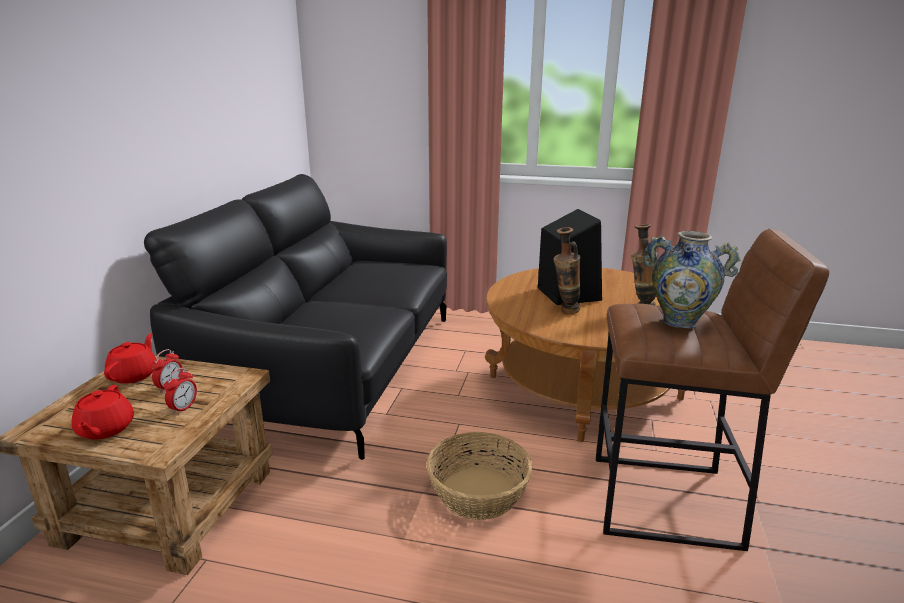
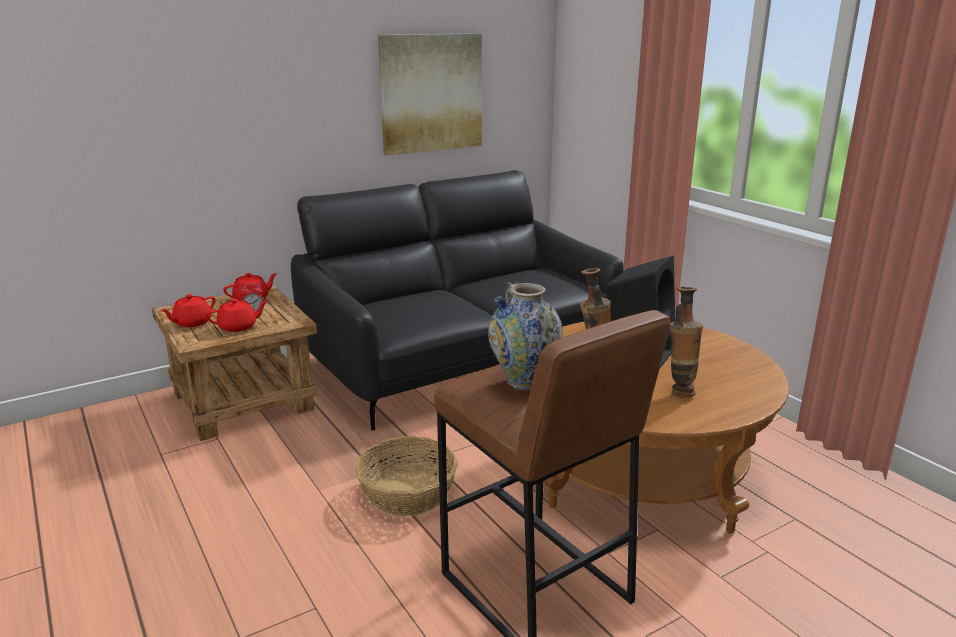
camera: 45 degrees right, 0 degrees up
(183, 408) = (238, 327): alarm clock -> red teapot
(228, 98) = (431, 93): none -> picture

